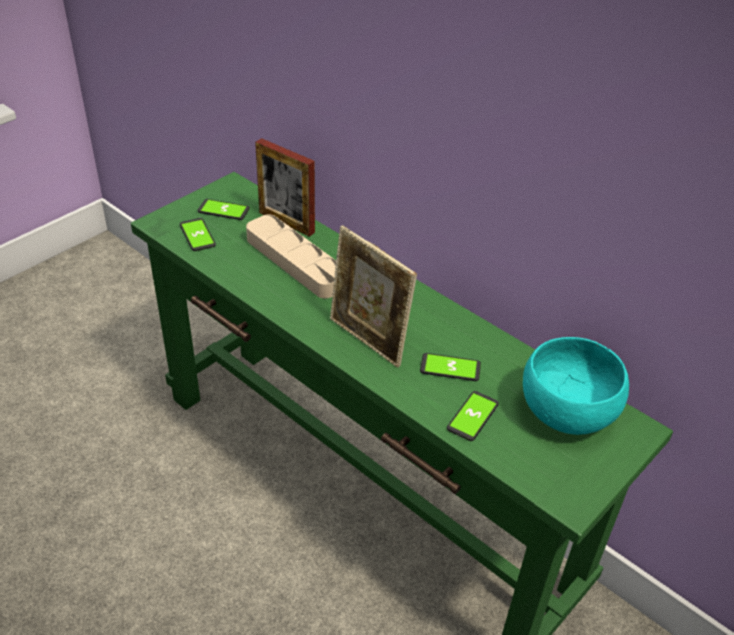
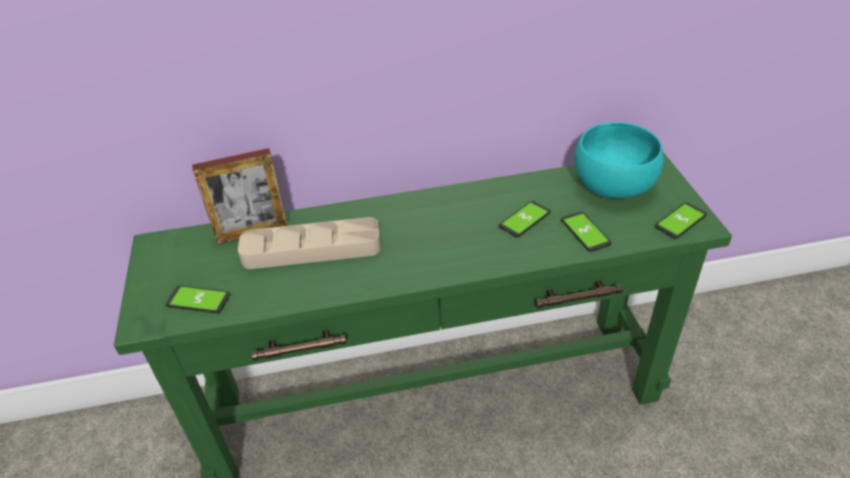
camera: 50 degrees left, 0 degrees up
(223, 210) = (184, 266): phone -> phone (680, 221)
(368, 341) = (455, 250): picture frame -> none

